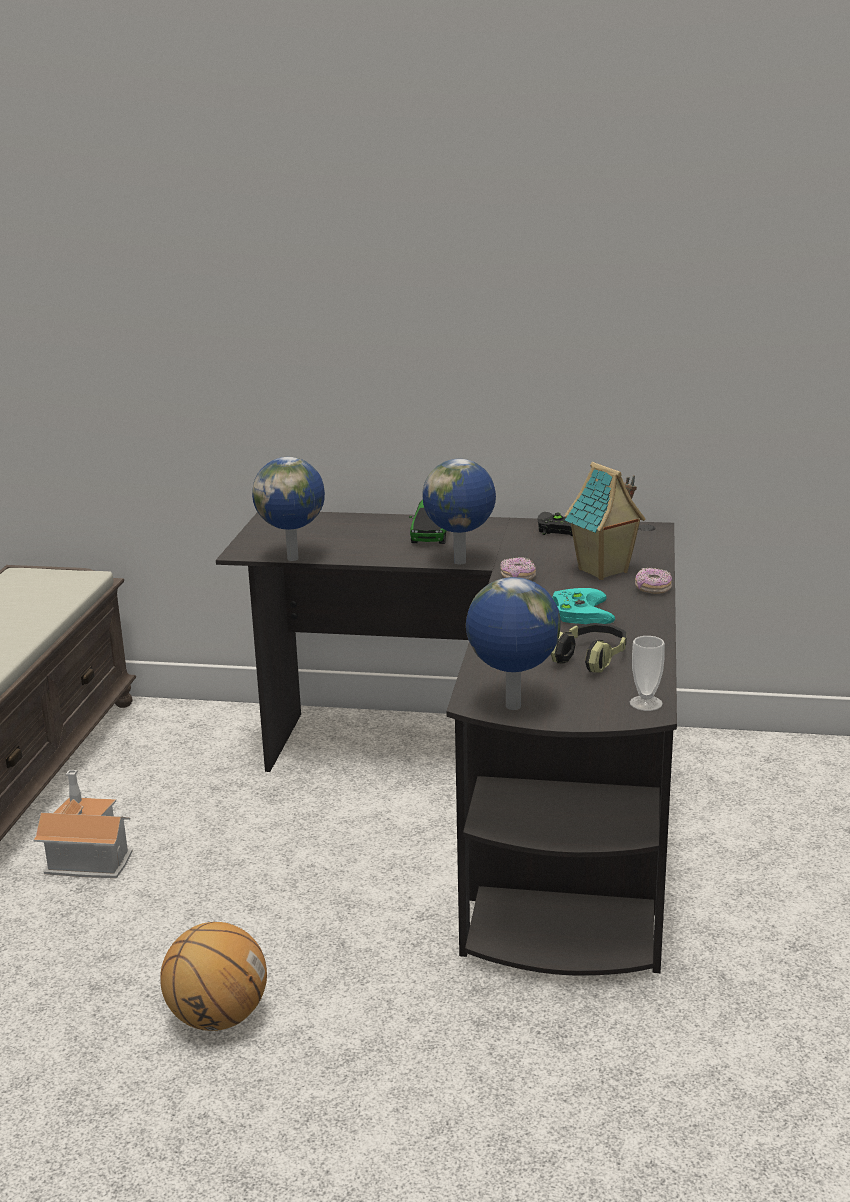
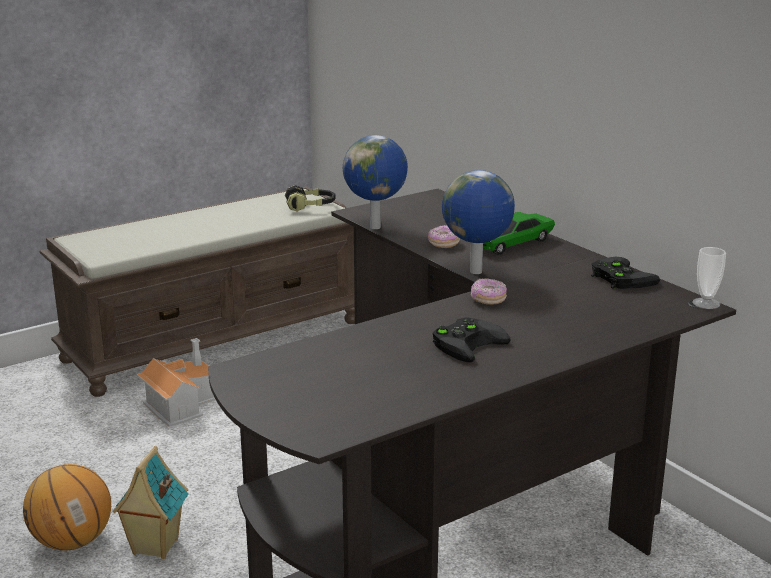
camera: 45 degrees right, 0 degrees up
(512, 707) = (247, 385): globe -> none
(579, 611) = (467, 343): turquoise game controller -> black game controller
(591, 658) = (385, 380): headphones -> headphones (310, 207)
(603, 571) = (566, 322): toy house -> toy house (154, 547)
(646, 703) = (335, 431): cup -> cup (706, 303)
(652, 589) = (570, 352): donut -> donut (443, 244)

